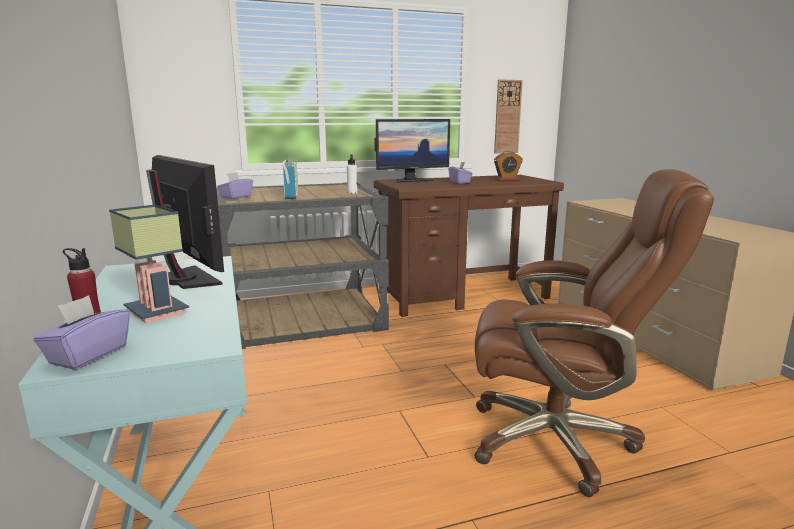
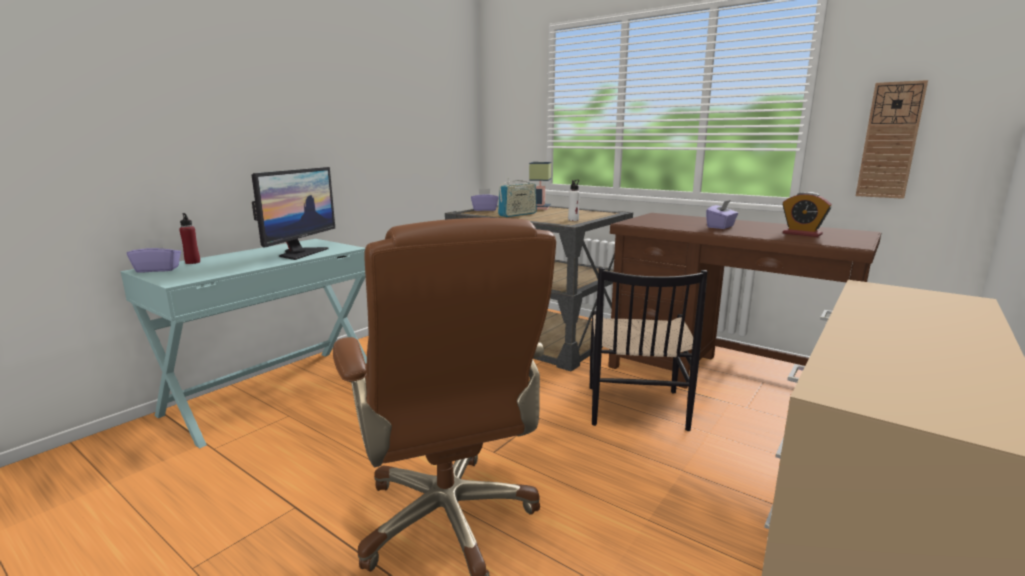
camera: 55 degrees right, 0 degrees up
(160, 312) = (231, 263): table lamp -> table lamp (540, 208)
(412, 180) = (682, 217): monitor -> none
(474, 332) = (636, 410): none -> black chair

